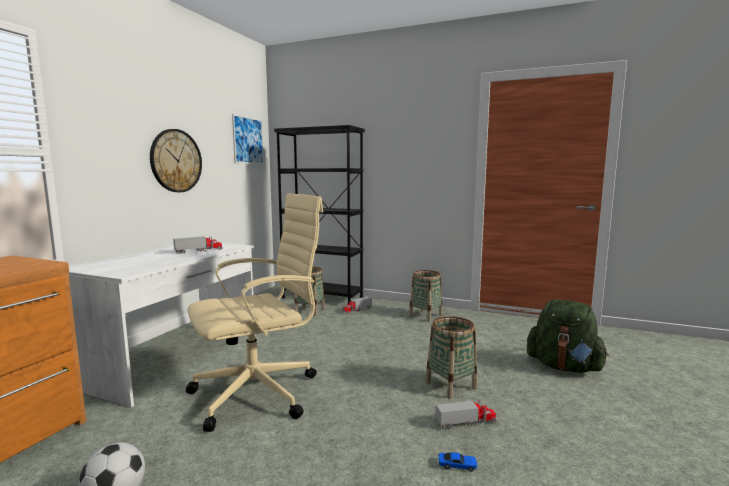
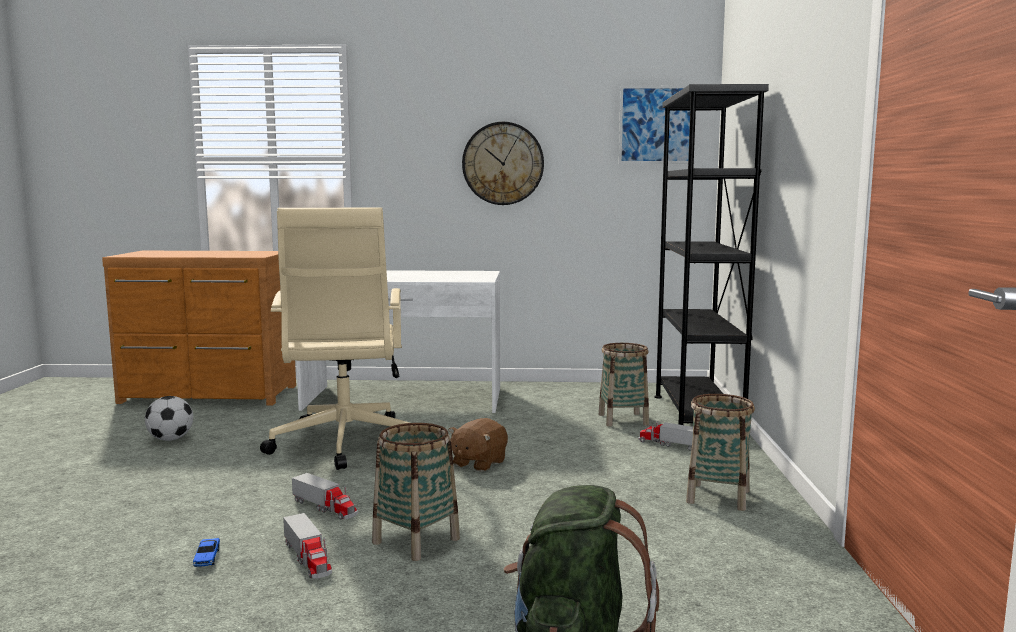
camera: 70 degrees right, 0 degrees up
(199, 251) = (435, 277): toy truck -> toy truck (325, 507)
(259, 393) = (344, 444): beige office chair -> beige office chair turned 45 degrees clockwise
(344, 353) = (478, 463): none -> brown plush toy

